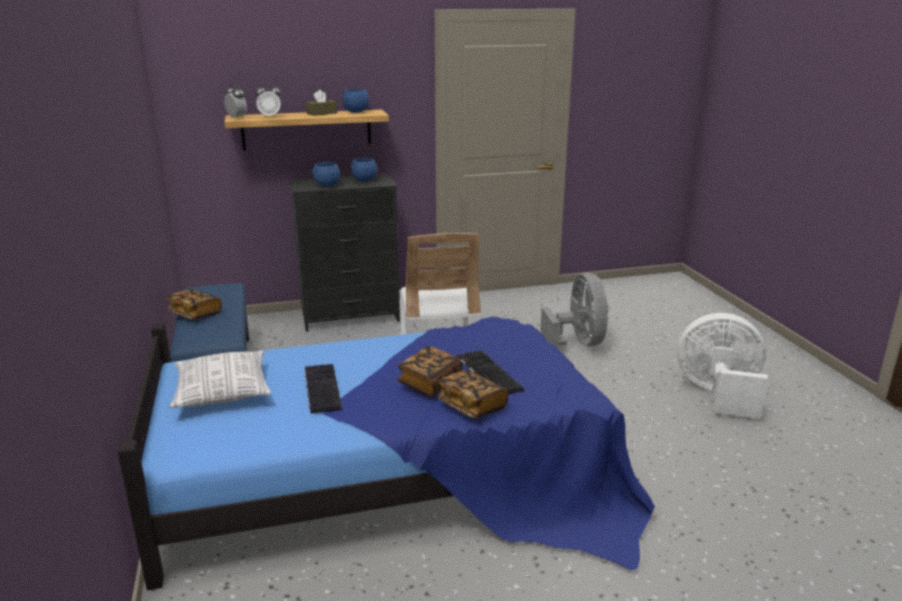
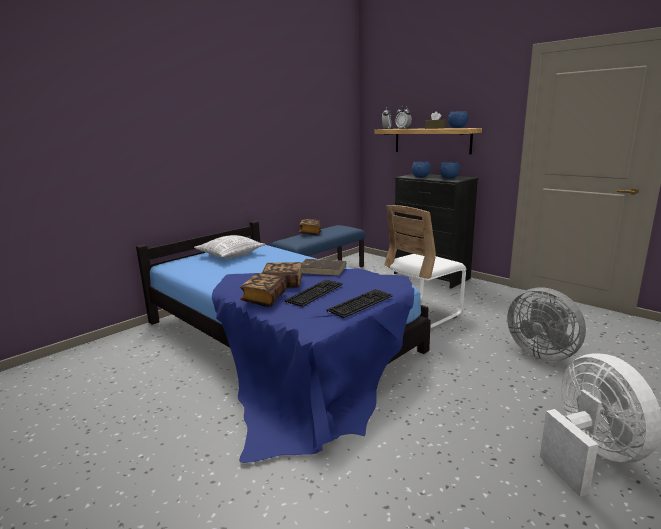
camera: 60 degrees right, 5 degrees down
(321, 388) = (252, 267): keyboard -> keyboard (360, 303)
(408, 348) = (322, 269): none -> brown book
(577, 344) = (542, 353): grey fan -> grey fan turned 90 degrees clockwise

